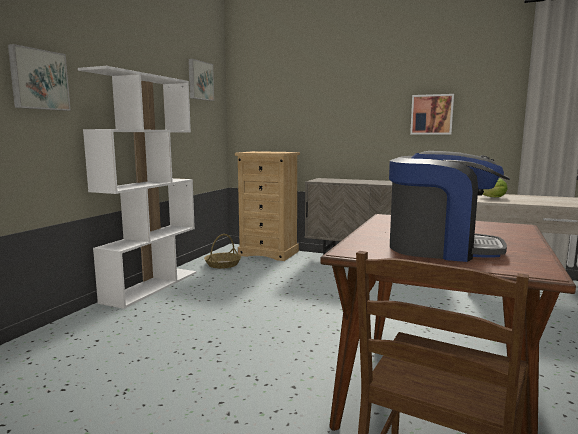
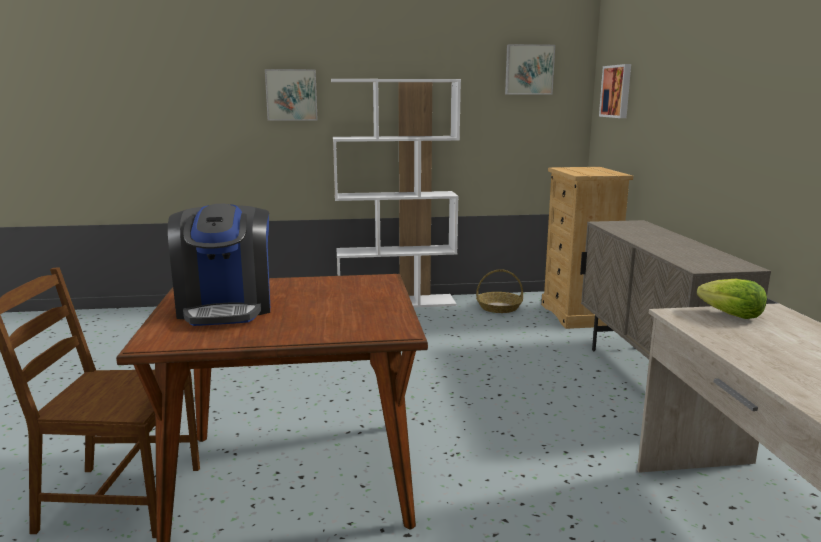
camera: 60 degrees right, 5 degrees up
(432, 114) = (779, 131): picture -> picture (617, 91)

